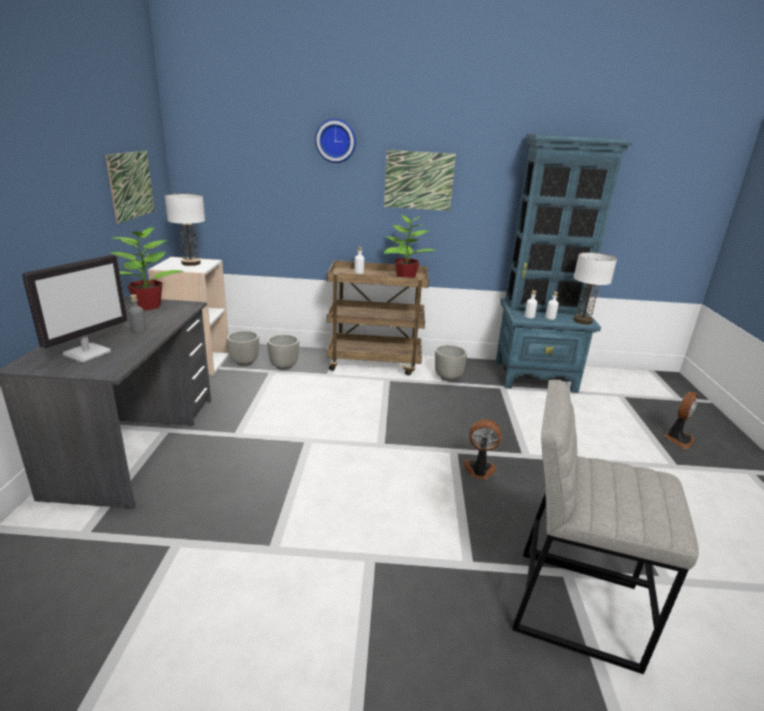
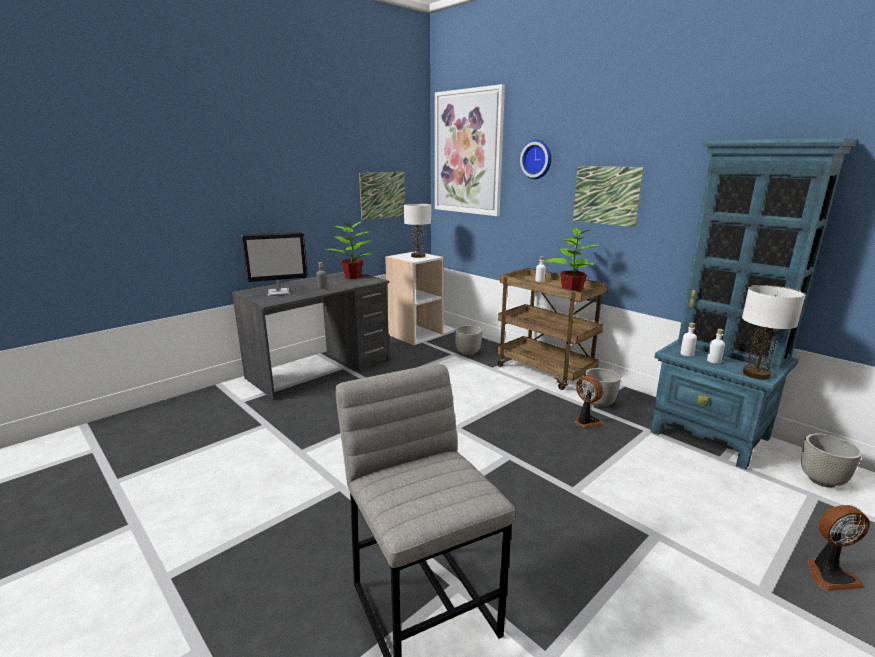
camera: 45 degrees right, 5 degrees down
(232, 127) = (468, 153): none -> picture
(244, 363) = (444, 343): grey planter -> grey planter (821, 480)
(479, 471) = (507, 479): fan -> fan (586, 422)

